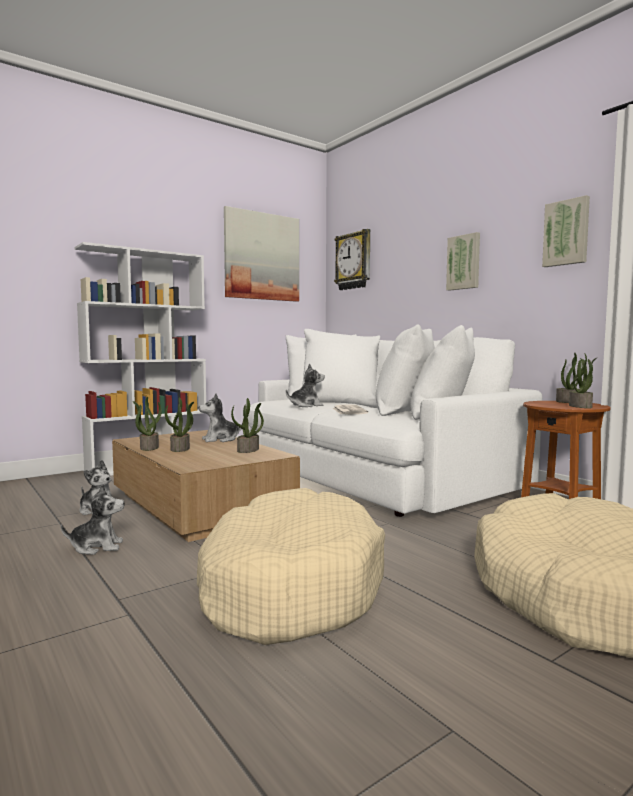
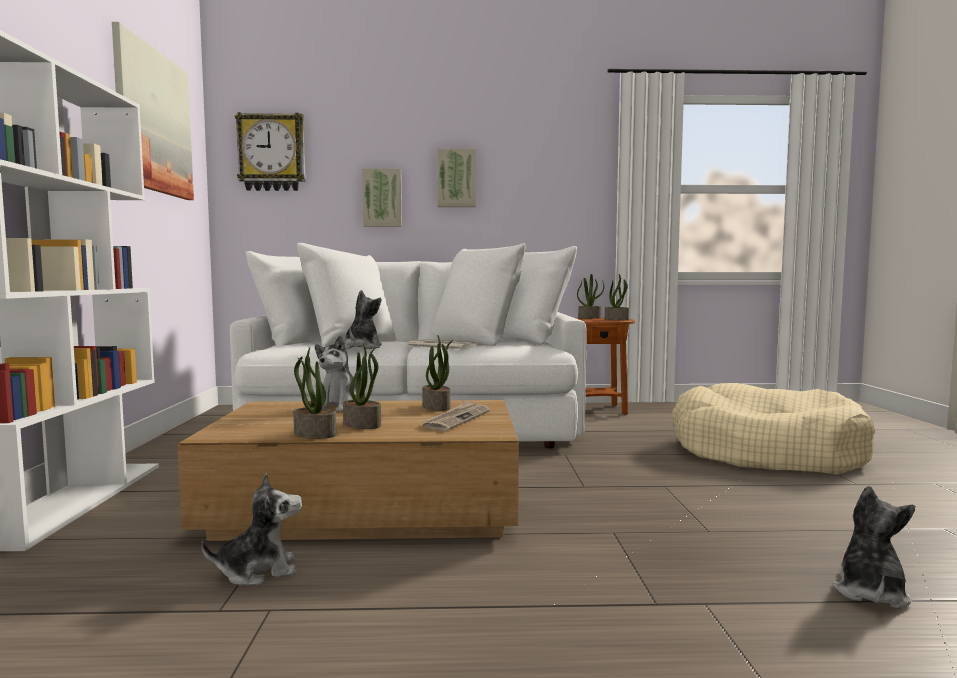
camera: 55 degrees left, 0 degrees up
(97, 547) = (444, 593): plush toy -> plush toy (870, 592)
(219, 457) = (456, 419): none -> newspaper
(288, 586) = (683, 519): beige dog bed -> none
(566, 233) = (568, 166): picture -> picture (382, 198)

